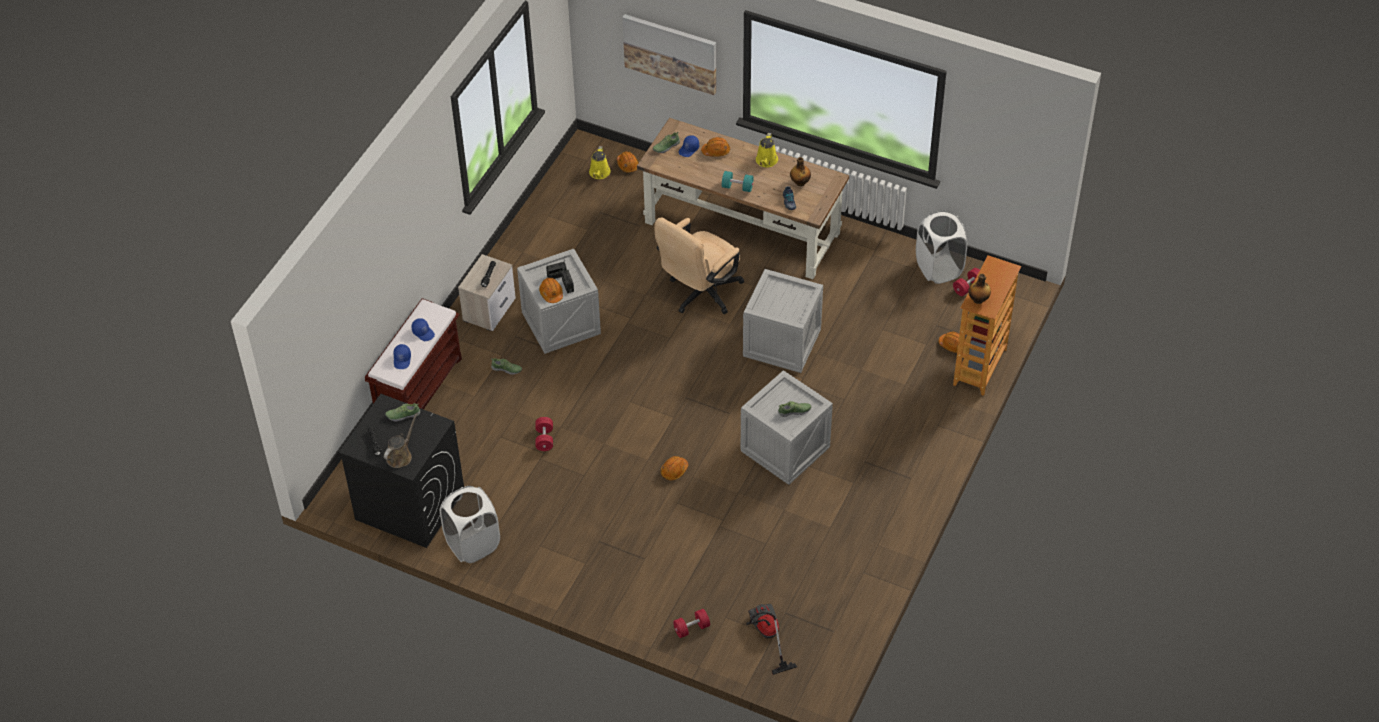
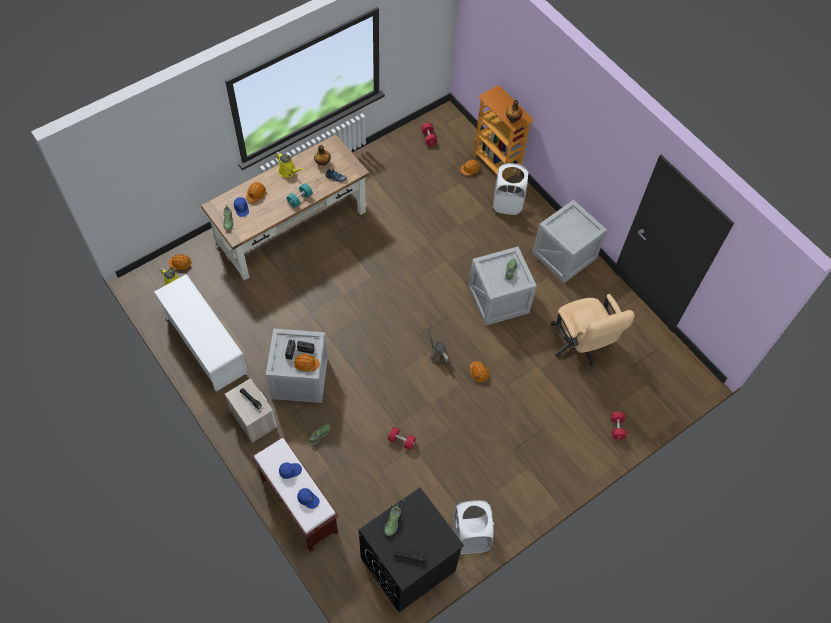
camera: 65 degrees left, 10 degrees up
(400, 455) = (433, 543): brown watering can -> brown watering can (437, 355)
(547, 232) = (205, 345): none -> white shoe rack
(670, 53) = (176, 161): picture -> none
(700, 294) = (334, 281): beige office chair -> beige office chair (580, 345)
(766, 636) = (644, 387): vacuum cleaner -> none
(782, 343) = (409, 256): crate -> crate (565, 256)
(939, 268) = (403, 143): white laundry basket -> white laundry basket (507, 203)

